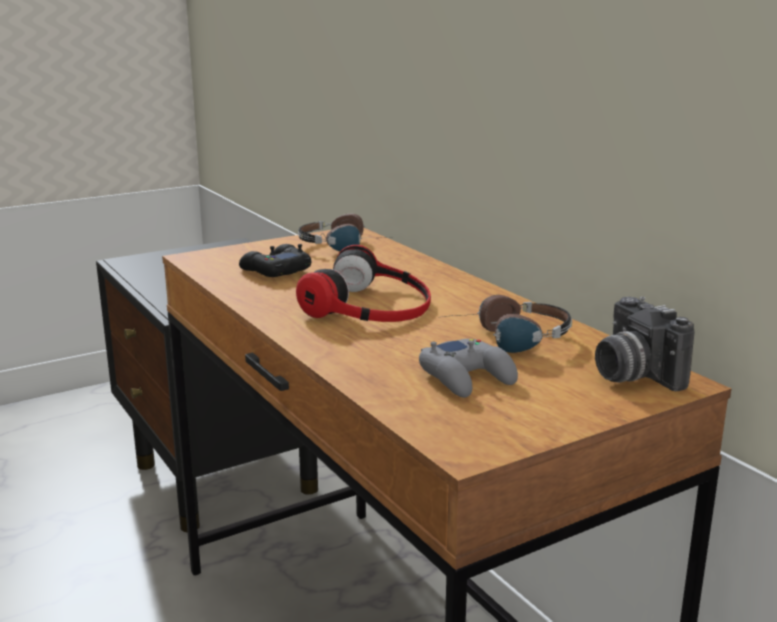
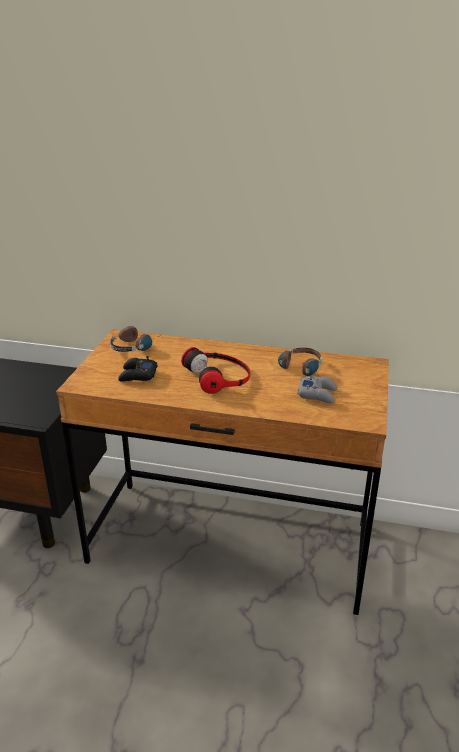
camera: 45 degrees left, 10 degrees up
(631, 375) = (358, 367): camera -> none

